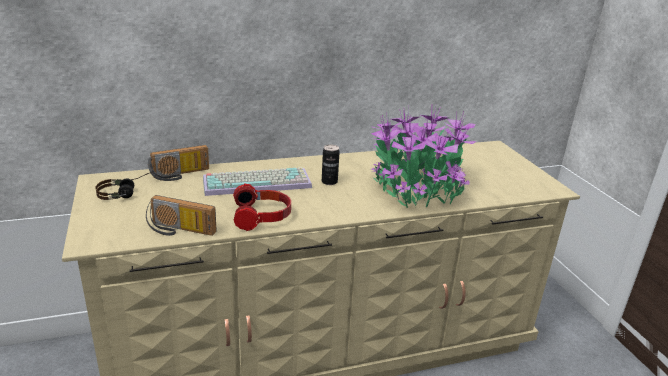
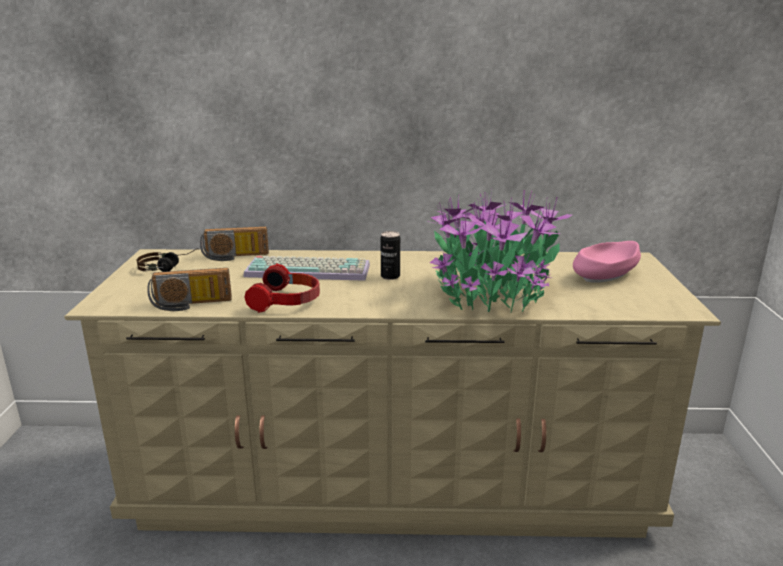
camera: 20 degrees right, 5 degrees down
(179, 230) = (191, 305): radio -> radio turned 45 degrees counterclockwise
(484, 164) = (605, 275): none -> pink bowl

